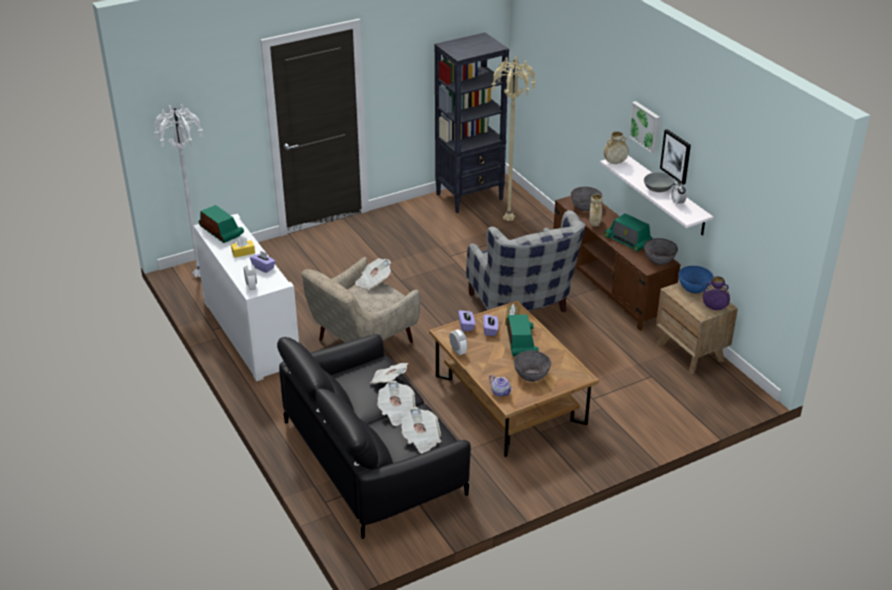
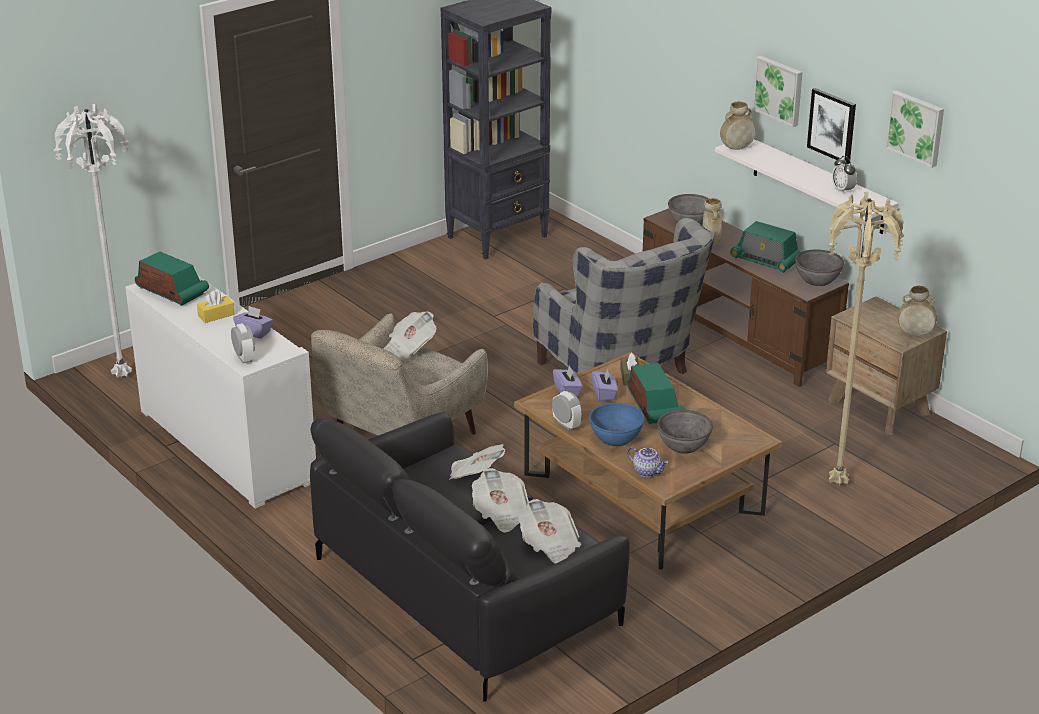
camera: 10 degrees left, 5 degrees down
(508, 221) = (564, 264): beige floor lamp -> beige floor lamp (838, 484)
(658, 189) = (809, 175): grey bowl -> none
(694, 288) = (878, 311): blue bowl -> blue bowl (616, 438)
(714, 308) = (915, 333): purple vase -> beige vase
(726, 168) = (916, 128): none -> picture

